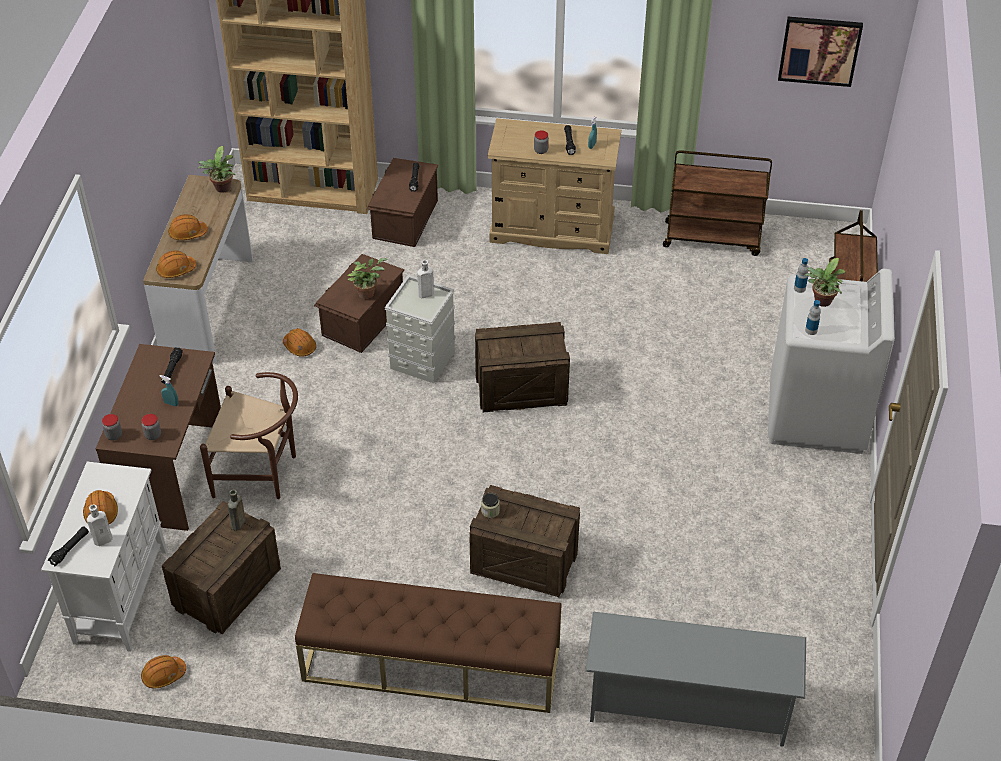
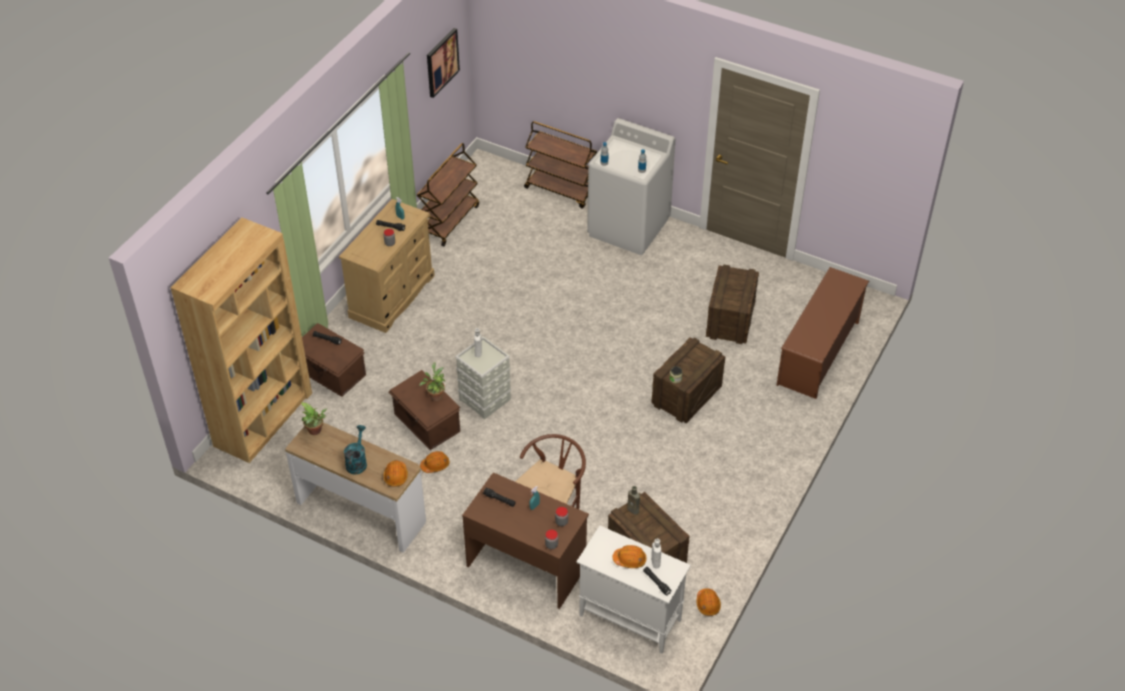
camera: 70 degrees left, 0 degrees up
(187, 233) = (357, 461): orange hard hat -> turquoise watering can
(431, 664) = (749, 461): brown bench -> none
(521, 388) = (538, 355): crate -> crate (730, 319)
(688, 705) = (818, 353): grey shoe rack -> brown shoe rack
(821, 302) = (620, 158): potted plant -> none

